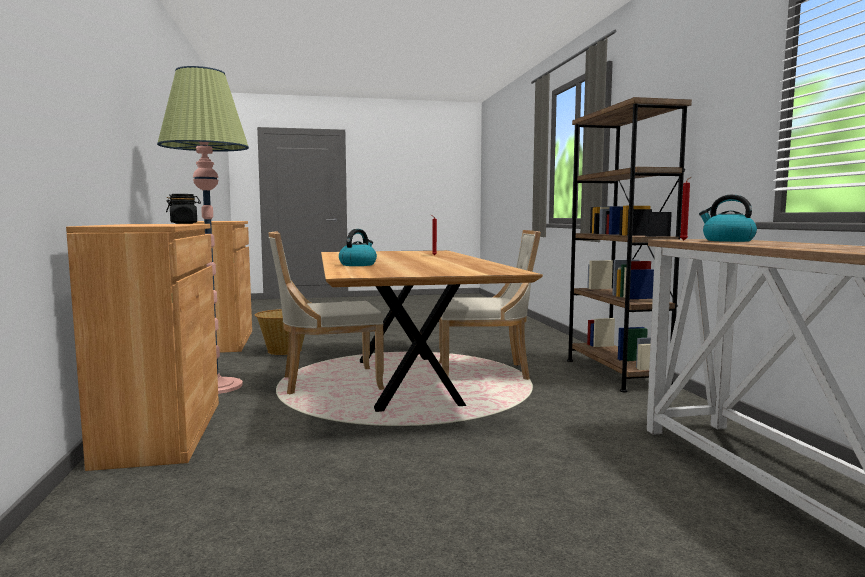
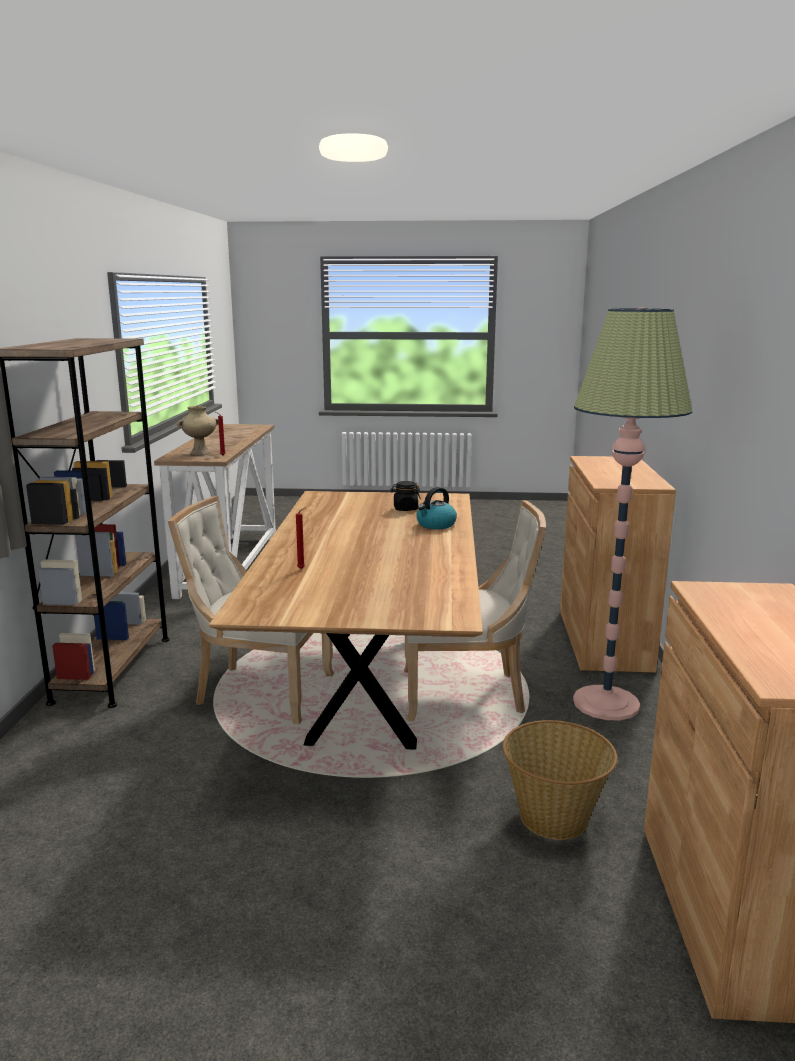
camera: 165 degrees left, 10 degrees up
(184, 223) = (609, 482): black jar -> black jar (405, 509)
(727, 240) = (200, 453): kettle -> beige vase

